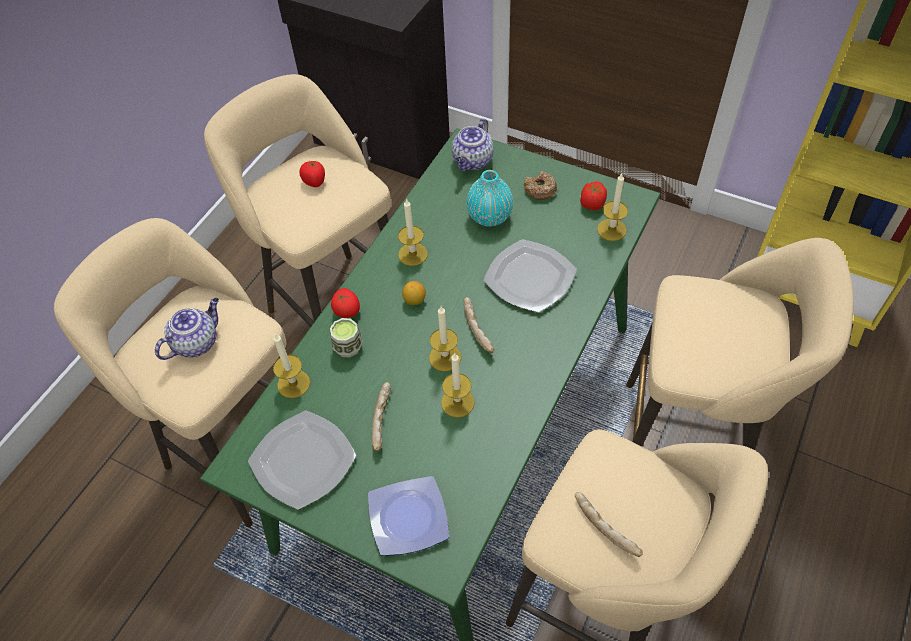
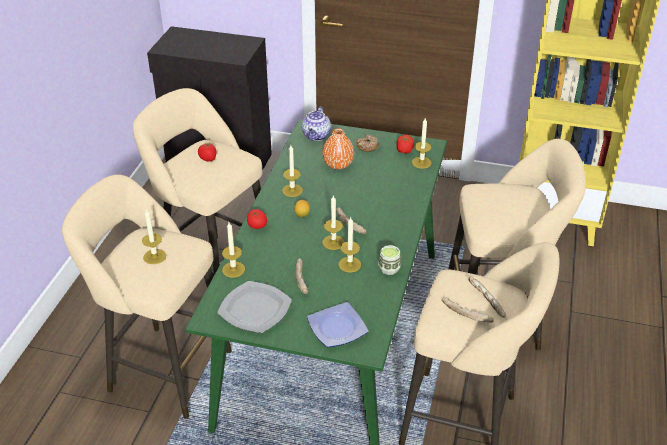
camera: 15 degrees left, 15 degrees down
(196, 342) = (154, 256): teapot -> candle
(348, 347) = (265, 245): cup -> cup (389, 269)
(489, 216) = (338, 164): turquoise vase -> orange vase
(528, 278) = (375, 194): plate -> none
(642, 508) = (486, 301): none -> bread

